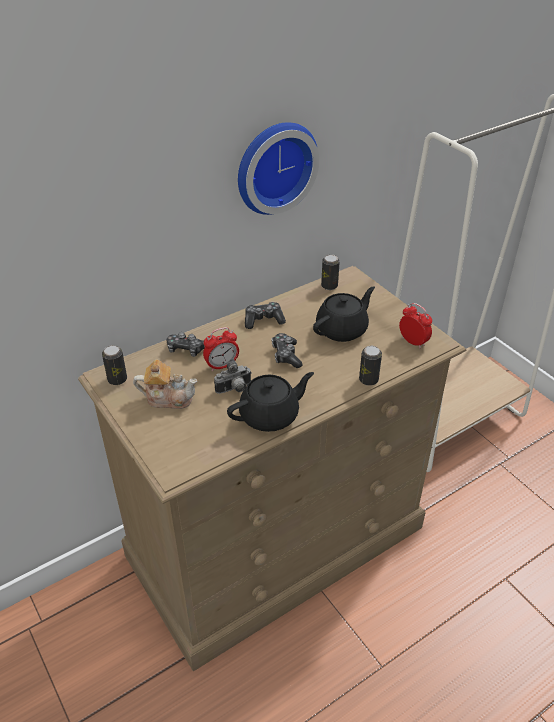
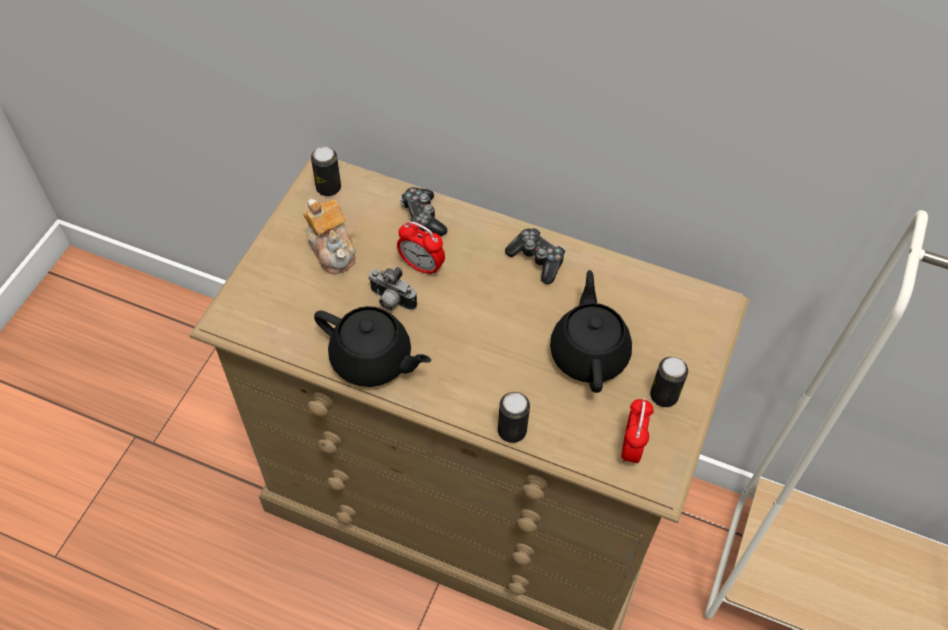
camera: 55 degrees right, 15 degrees up
(273, 166) = (642, 86): wall clock -> none
(286, 355) = (489, 319): game controller -> none
(329, 286) = (670, 291): can -> can (664, 395)
(342, 329) = (589, 353): black teapot -> black teapot turned 105 degrees counterclockwise

